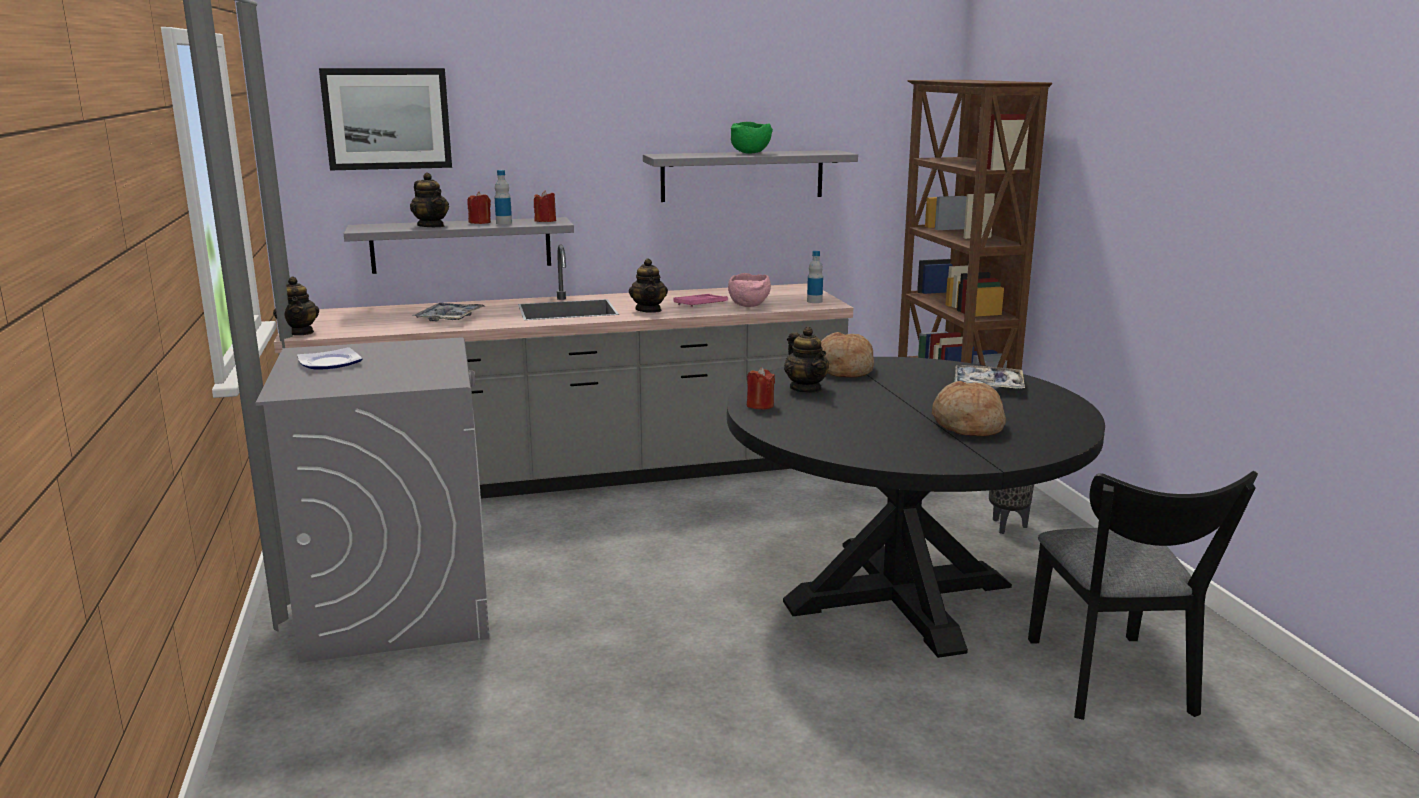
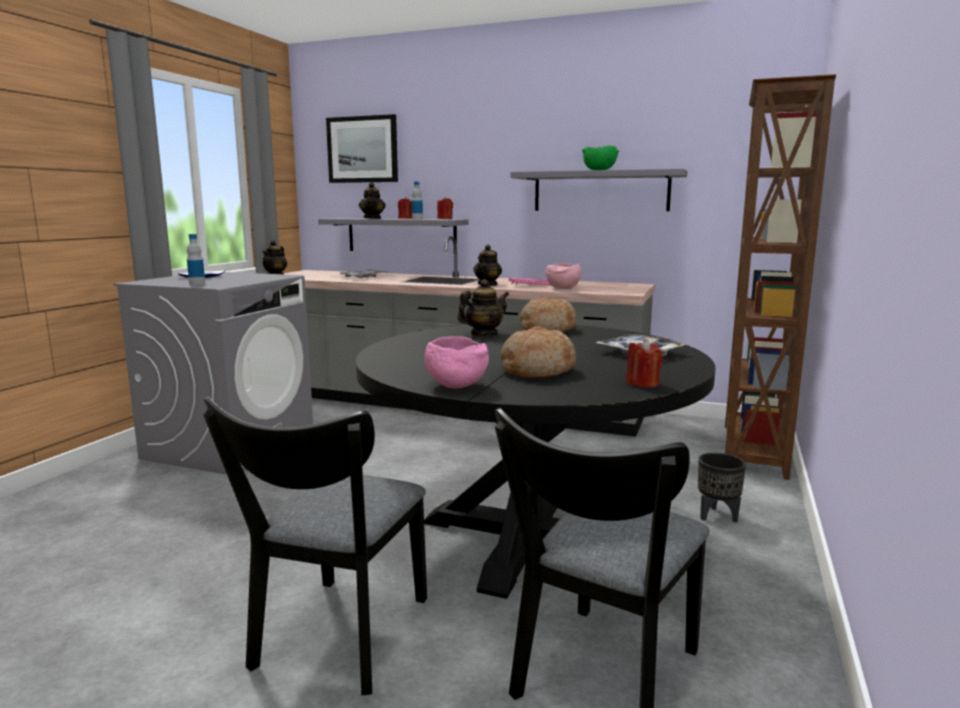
camera: 35 degrees right, 5 degrees down
(760, 405) = (421, 337): red candle -> red candle (642, 383)
(806, 389) = (483, 334): teapot -> teapot turned 135 degrees counterclockwise
(814, 301) = (622, 291): bottle -> bottle (197, 284)
(901, 740) = (337, 640): none -> black chair
(954, 459) = (454, 386): none -> pink bowl

